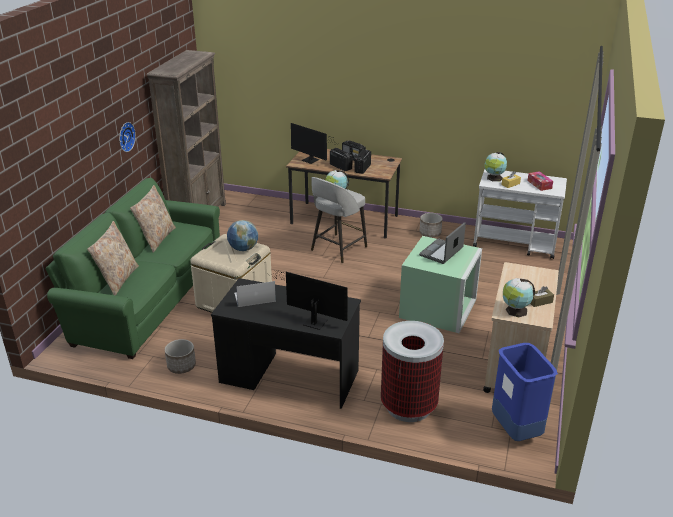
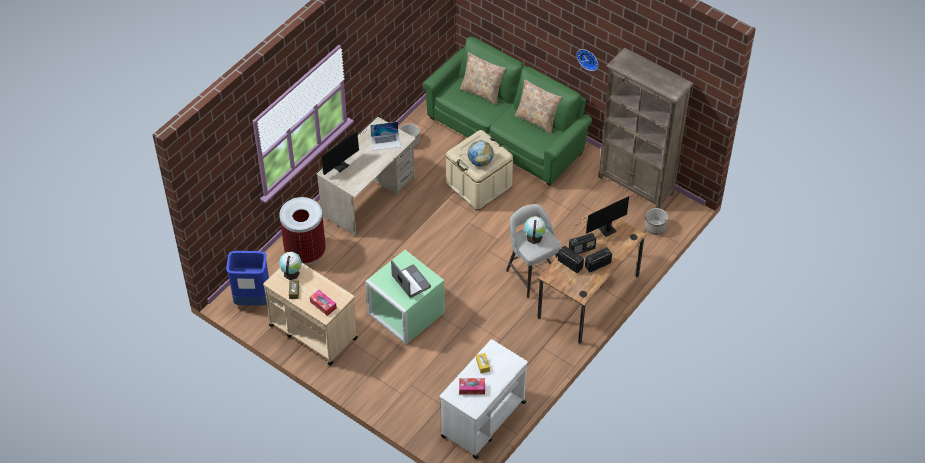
camera: 110 degrees right, 20 degrees up
(254, 297) = (386, 141): laptop -> laptop turned 75 degrees clockwise
(289, 376) = (368, 197): black desk -> beige desk
(430, 233) = (532, 357): planter -> planter (655, 227)
(494, 178) = (501, 358): globe -> none
(536, 278) = (323, 305): none -> tissue box

